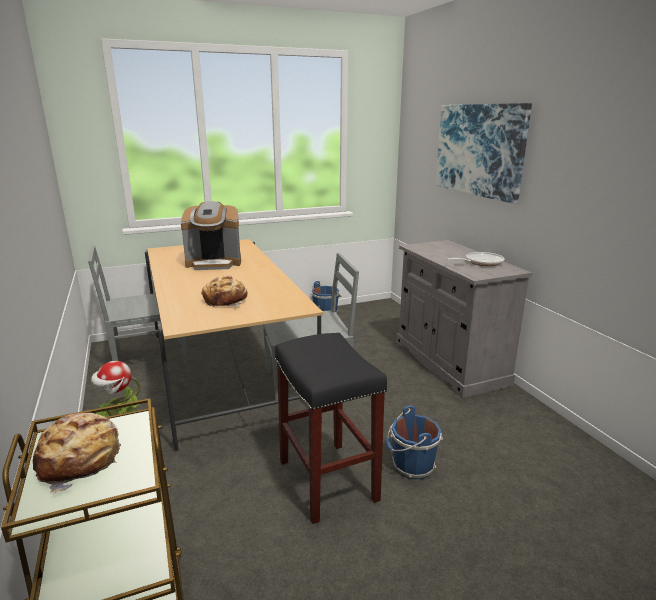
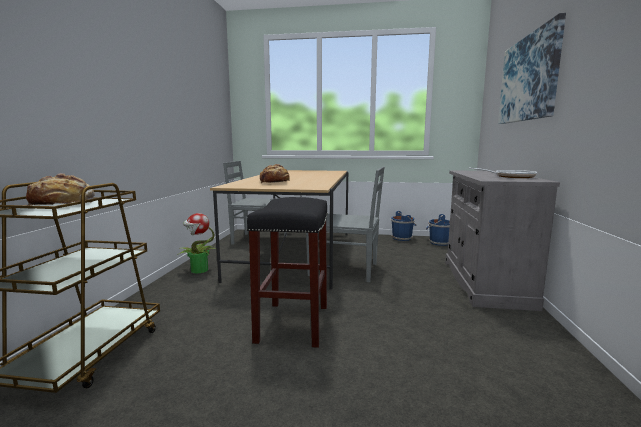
camera: 30 degrees right, 10 degrees down
(214, 263) = (302, 174): coffee machine -> none
(411, 466) = (370, 335): blue bucket -> blue bucket (438, 242)

